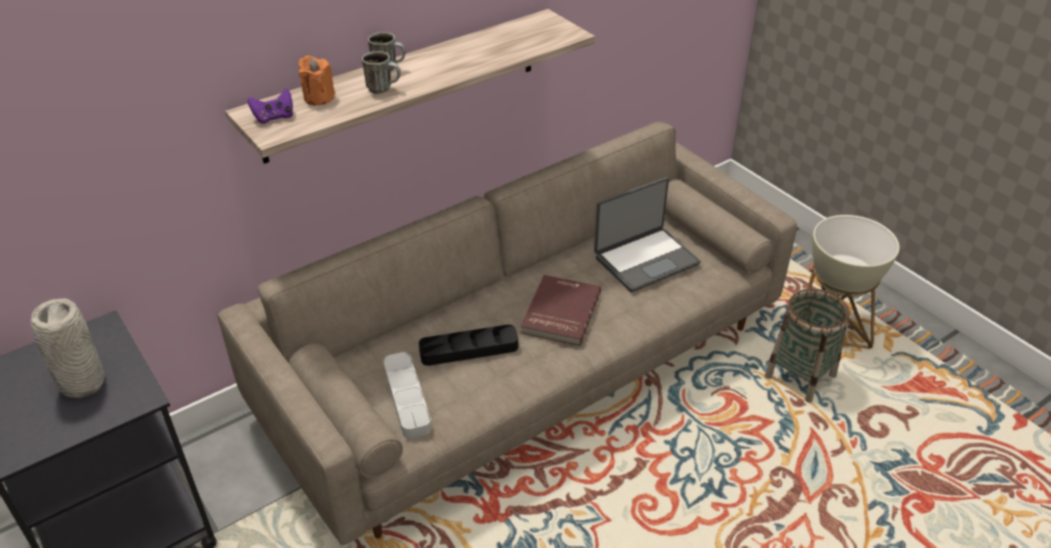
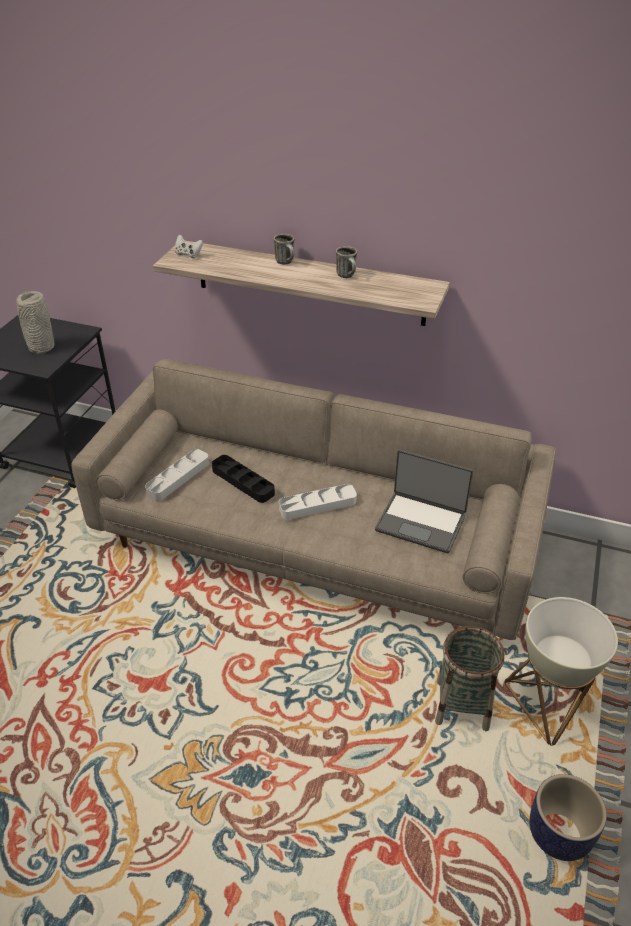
camera: 55 degrees right, 0 degrees up
(274, 117) = (188, 254): purple game controller -> white game controller
(319, 97) = (225, 257): orange candle -> none
(383, 88) = (260, 270): mug -> mug (348, 276)
(559, 312) = (317, 505): red book -> white tray
(952, 390) = (559, 834): none -> planter

